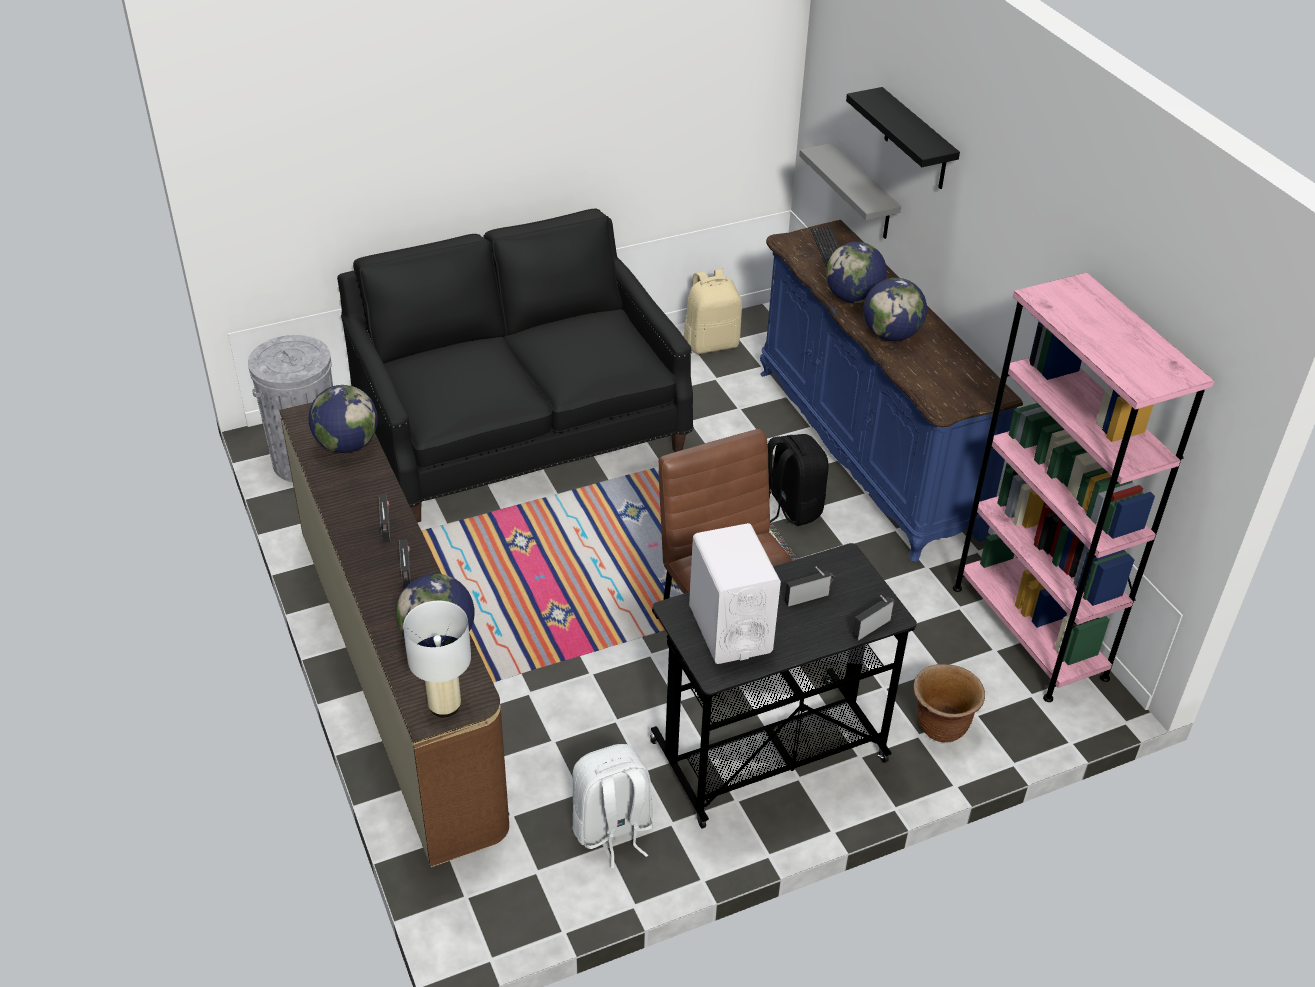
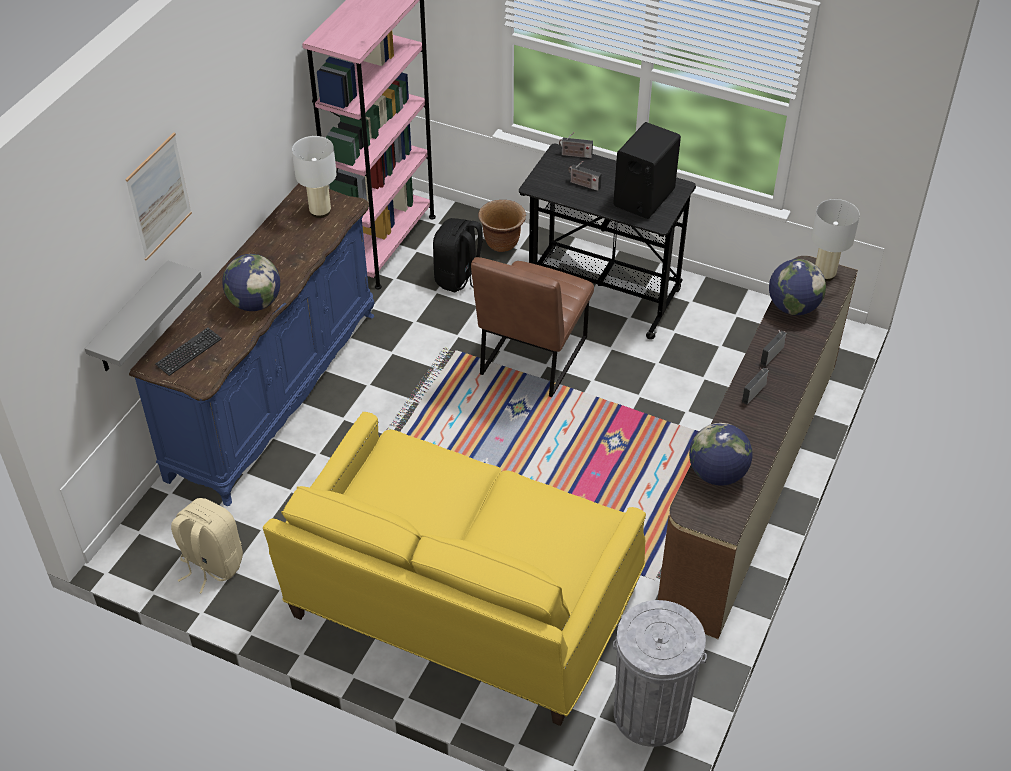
camera: 130 degrees left, 5 degrees up
(518, 430) = (461, 604): black sofa -> yellow sofa
(612, 830) = (723, 319): white backpack -> none
(729, 629) = (644, 198): white speaker -> black speaker
(790, 508) = (382, 396): black backpack -> black backpack (459, 278)
(891, 335) = (286, 263): globe -> none
(916, 141) = (159, 196): black shelf -> picture
(951, 385) = (319, 212): none -> white table lamp

